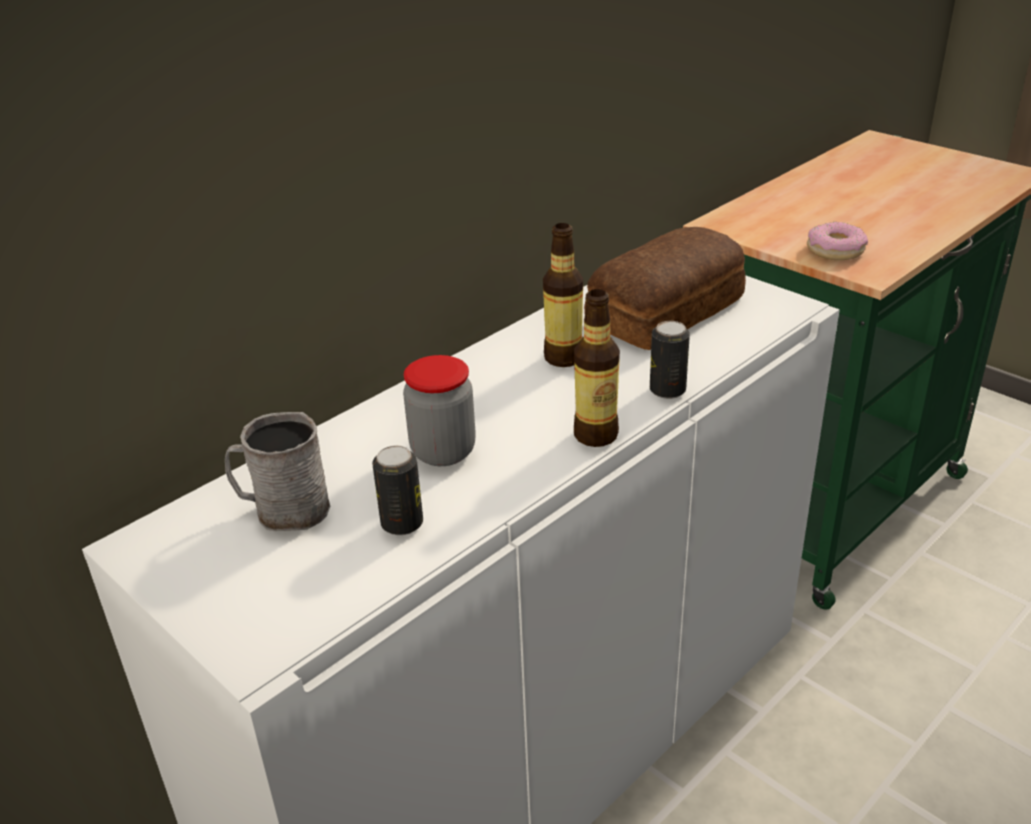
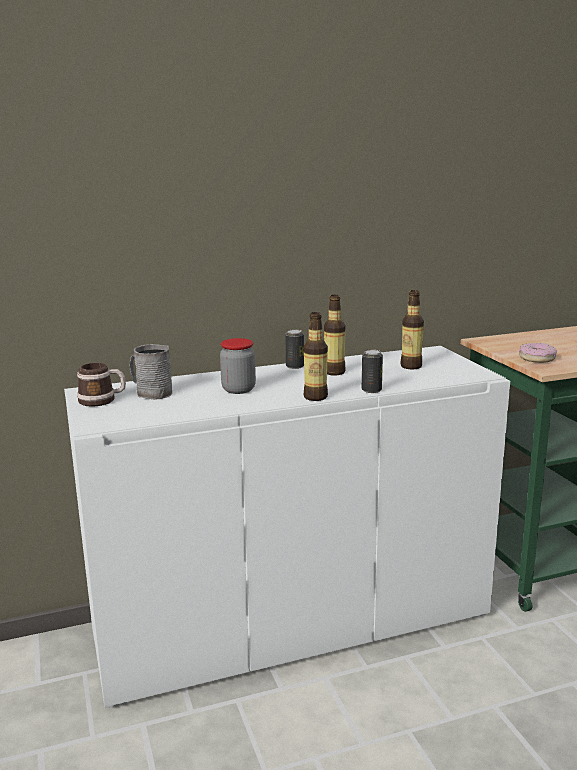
camera: 25 degrees right, 15 degrees down
(202, 563) = (102, 400): none -> mug
(402, 523) = (193, 405): can -> can (295, 366)
(669, 311) = (411, 366): bread -> bottle

